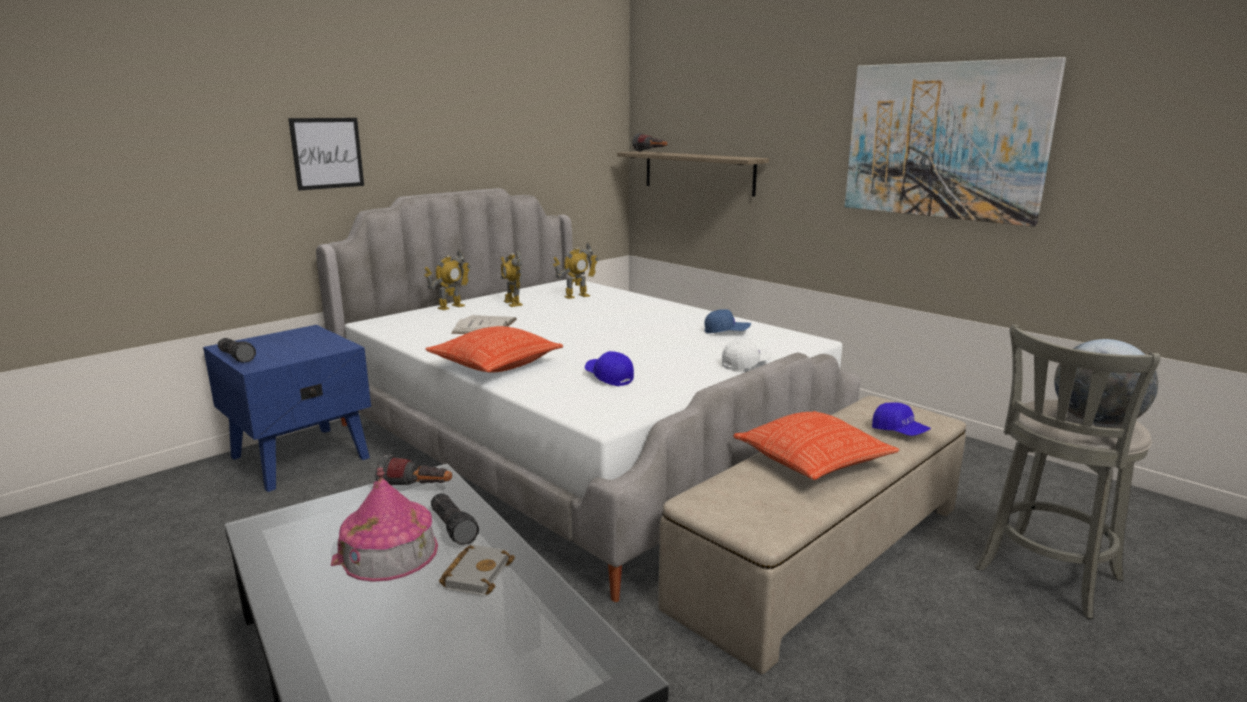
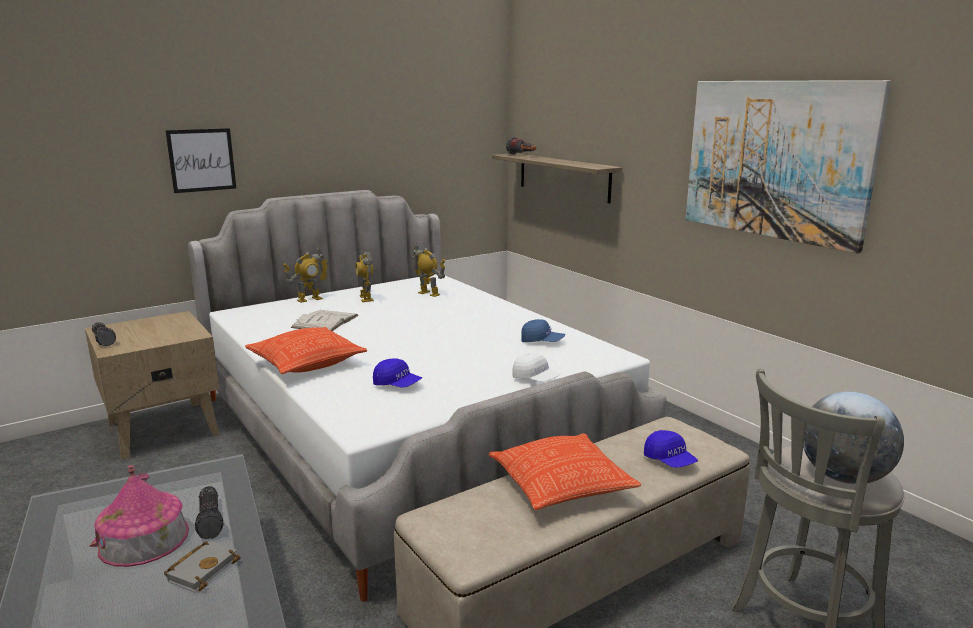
camera: 10 degrees right, 0 degrees up
(301, 457) = (164, 428): blue nightstand -> beige nightstand
(416, 489) = (201, 477): flashlight -> none
(577, 296) = (429, 293): toy robot -> toy robot turned 120 degrees counterclockwise
(609, 378) = (397, 385): blue cap -> blue cap turned 150 degrees clockwise
(746, 364) = (536, 379): white cap -> white cap turned 60 degrees clockwise

